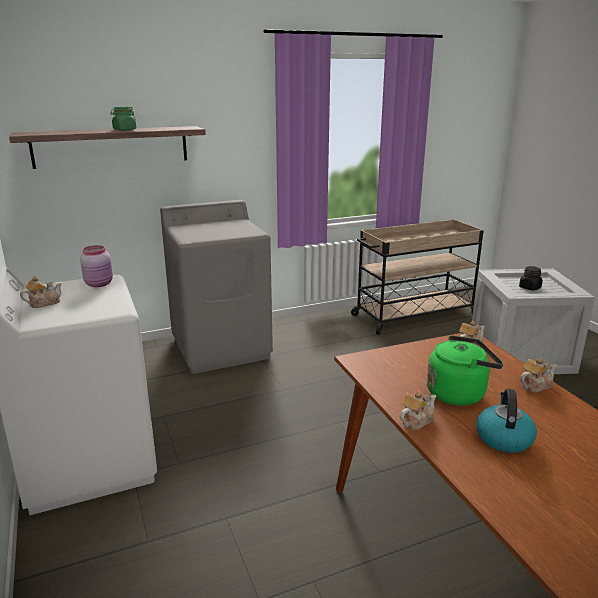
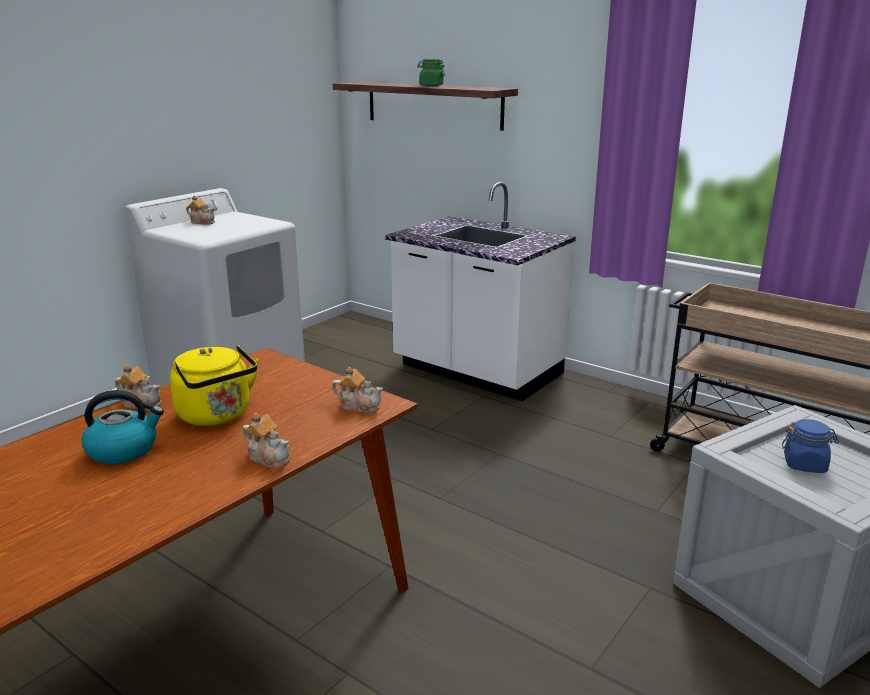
camera: 60 degrees right, 0 degrees up
(100, 284) = (259, 223): pink jar -> none
(221, 348) = (476, 371): grey washing machine -> white counter
(458, 393) = (217, 416): green kettle -> yellow kettle
(530, 288) = (805, 464): black jar -> blue jar

